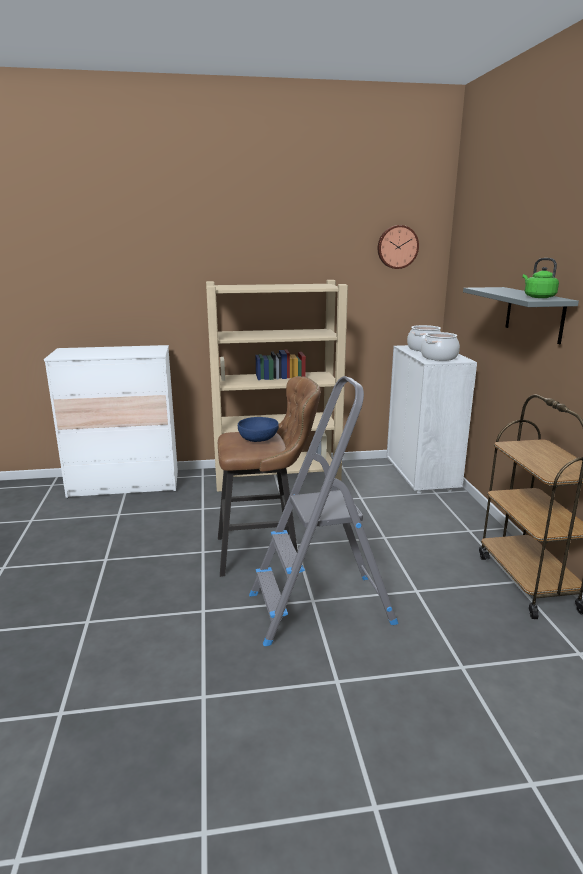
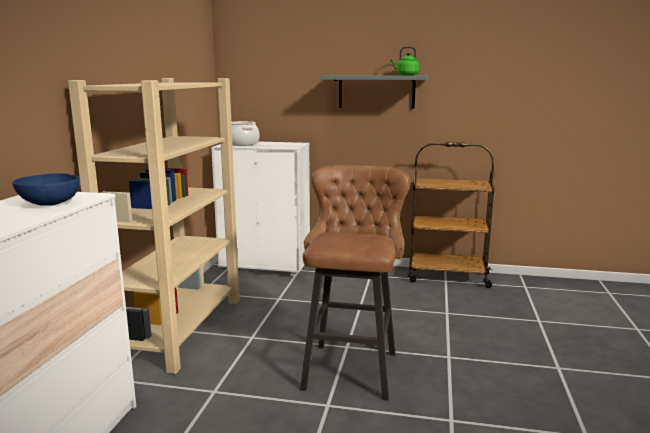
camera: 70 degrees left, 5 degrees down
(258, 439) = (351, 237): blue bowl -> blue bowl (49, 203)
(319, 609) = (462, 356): grey step ladder -> none
(397, 247) = (192, 43): wall clock -> none
(439, 357) = (281, 145): cooking pot -> none

